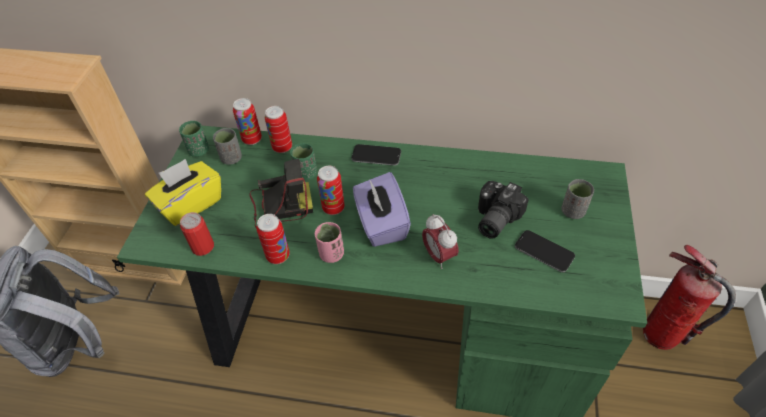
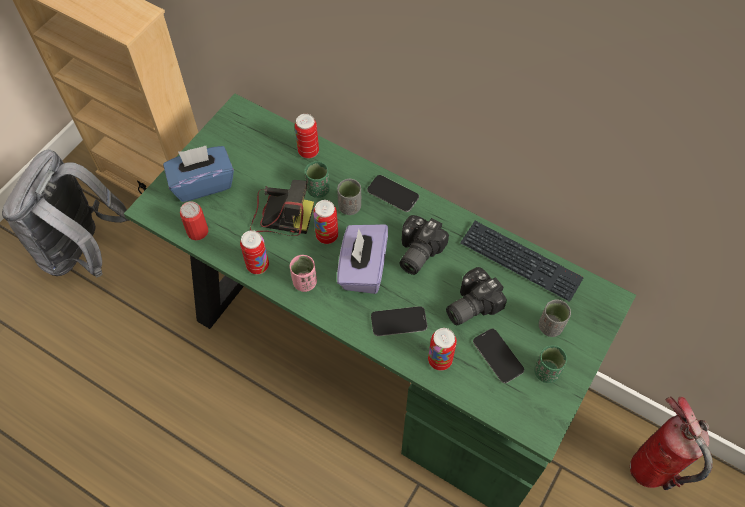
camera: 20 degrees right, 10 degrees up
(190, 204) = (203, 183): yellow tissue box -> blue tissue box
(199, 151) = (230, 127): green cup -> green cup (546, 372)
(231, 158) = (257, 147): grey cup -> grey cup (350, 207)
(252, 139) = (284, 132): can -> can (440, 360)
(422, 193) = (416, 252): none -> camera
(439, 256) = (399, 322): alarm clock -> phone
(516, 170) = (520, 262): none -> keyboard

